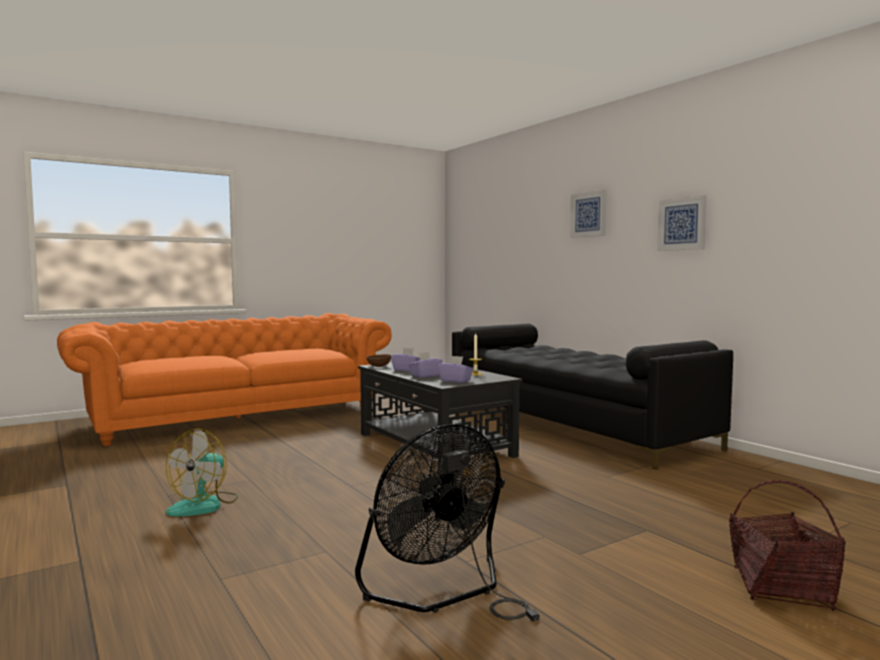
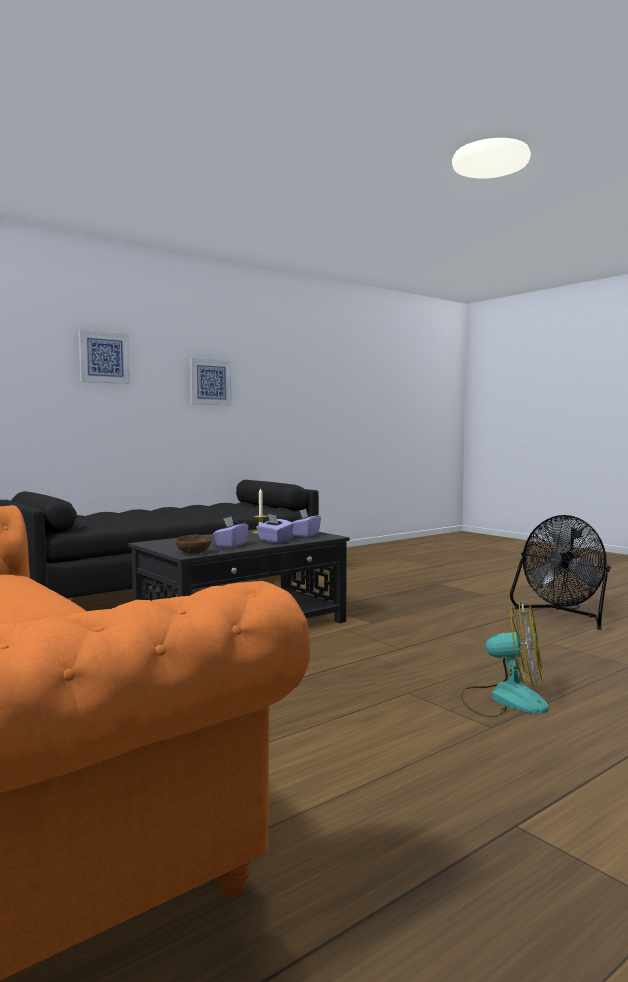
camera: 95 degrees left, 0 degrees up
(782, 589) = (492, 573): basket -> none

